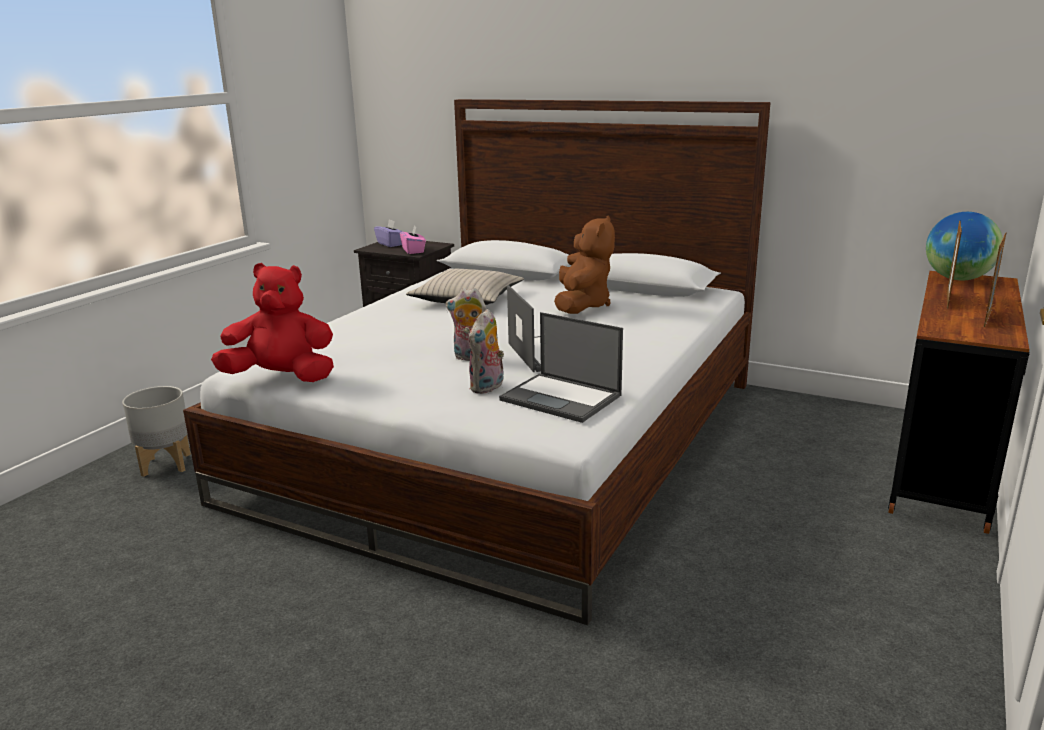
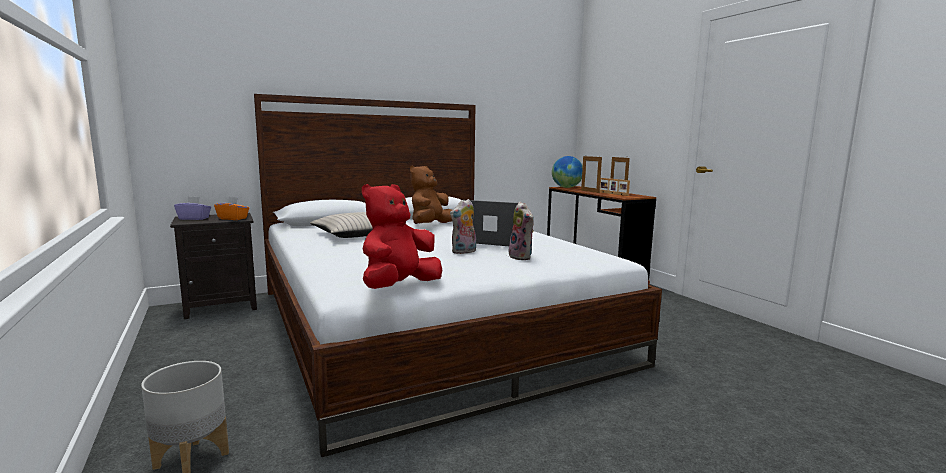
camera: 55 degrees left, 10 degrees down
(413, 251) = (233, 218): pink tissue box -> orange tissue box
(562, 398) = (564, 251): laptop -> none
(582, 305) = (430, 225): brown plush toy -> brown plush toy turned 105 degrees counterclockwise
(964, 317) = (612, 194): none -> picture frame

